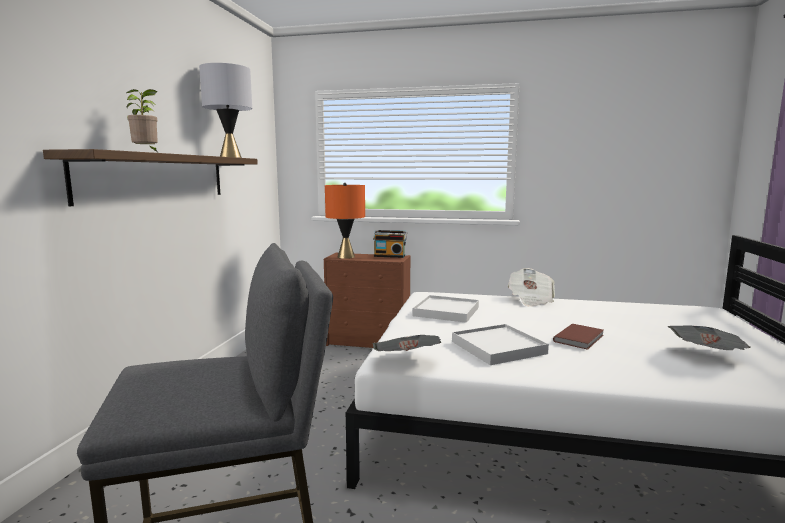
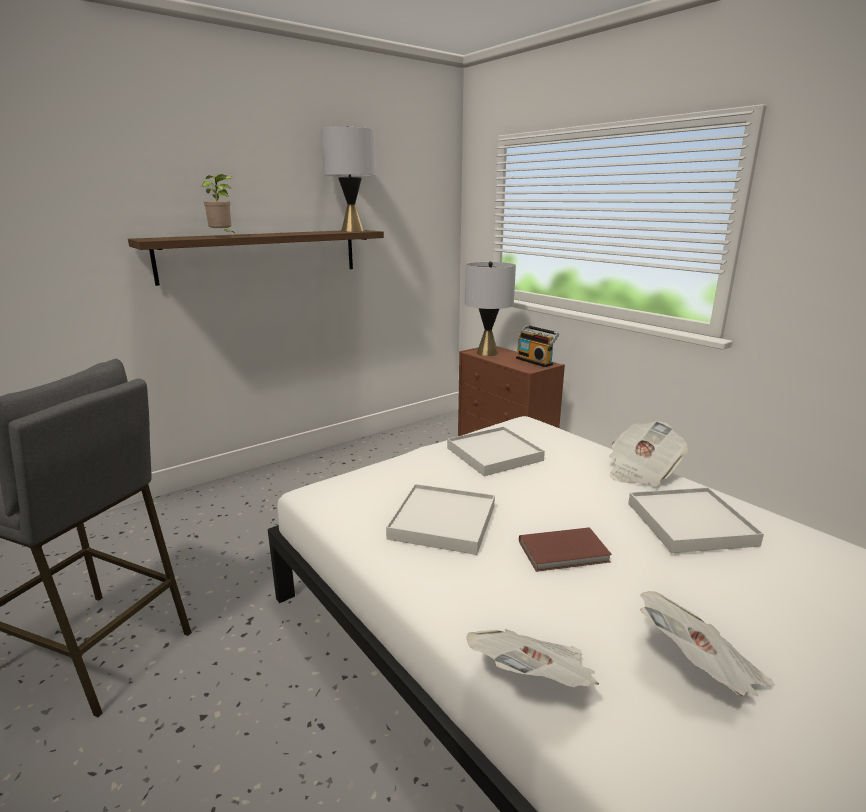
camera: 40 degrees right, 10 degrees up
(346, 257) = (487, 353): orange table lamp -> grey table lamp
(406, 362) = (326, 501): newspaper -> newspaper (534, 681)
(594, 312) = (690, 524): none -> white tray

